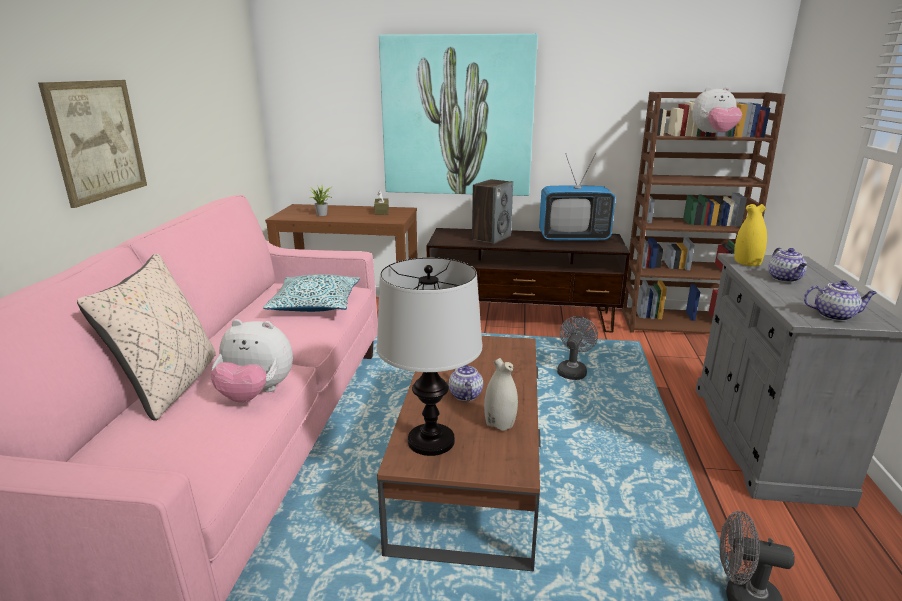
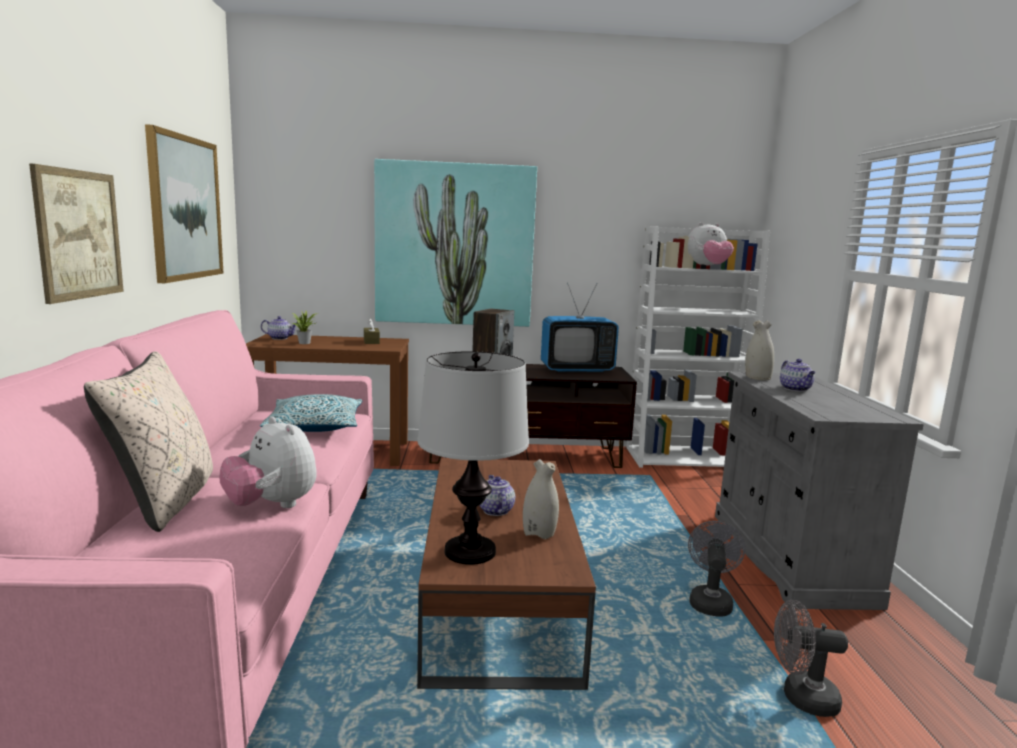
camera: 10 degrees left, 10 degrees down
(205, 97) = (185, 208): none -> picture
(256, 394) = (272, 506): plush toy -> plush toy turned 45 degrees clockwise
(573, 371) = (588, 503): grey fan -> grey fan (710, 601)
(679, 323) = (686, 458): brown bookcase -> white bookcase
(746, 263) = (757, 378): yellow vase -> white vase
(834, 315) = (848, 413): teapot -> teapot (280, 338)

